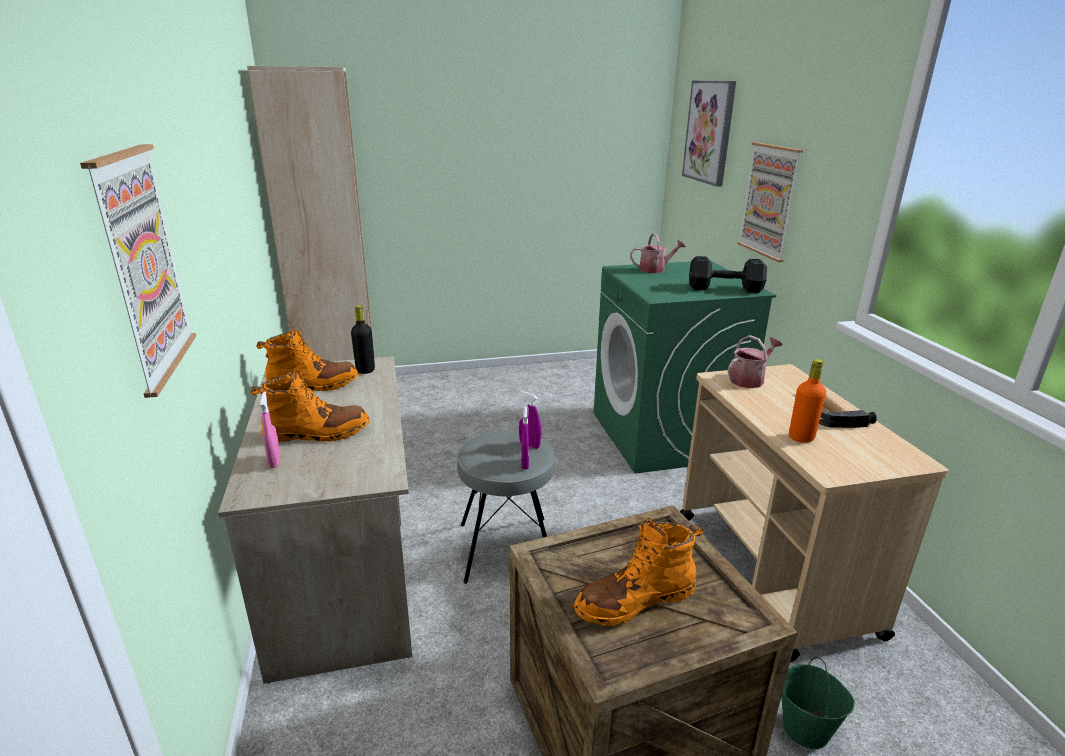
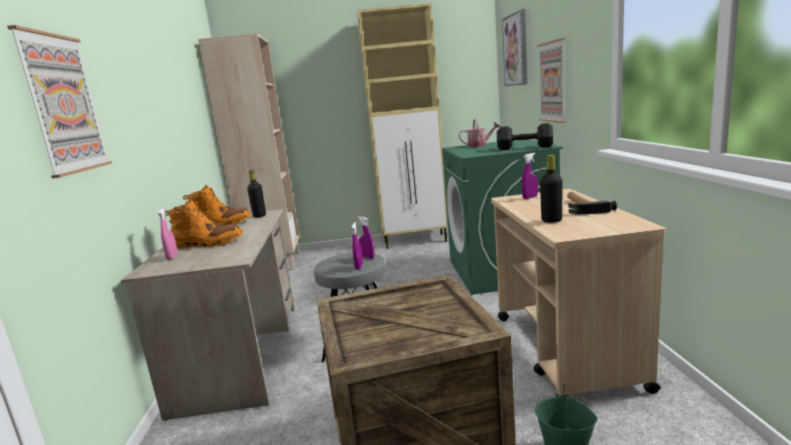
camera: 10 degrees right, 10 degrees down
(537, 373) = (416, 241): none -> beige cabinet
(635, 600) = (392, 323): orange boot -> none
(750, 379) = (530, 197): watering can -> purple spray bottle
(801, 437) = (551, 220): orange bottle -> black bottle

